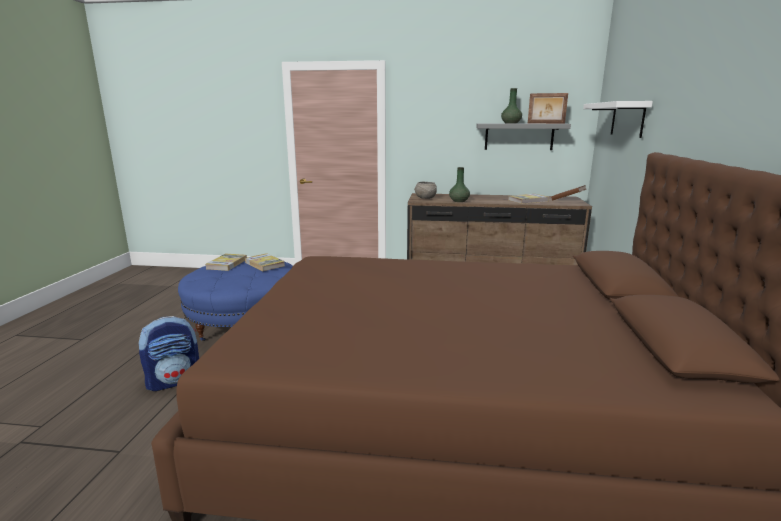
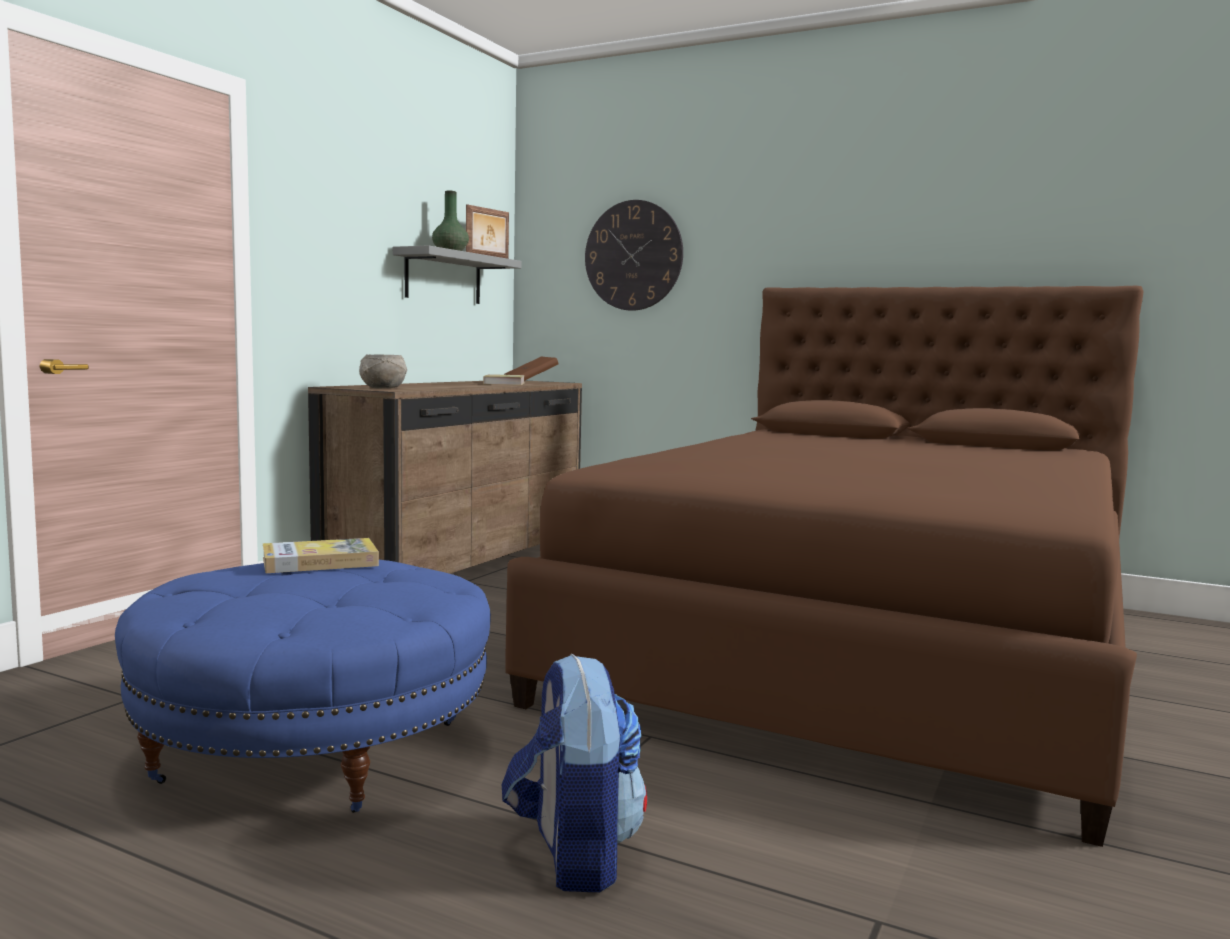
camera: 70 degrees left, 10 degrees down
(227, 264) = (242, 586): book -> none
(459, 201) = (447, 387): green vase -> none
(627, 119) = (633, 255): white shelf -> wall clock

